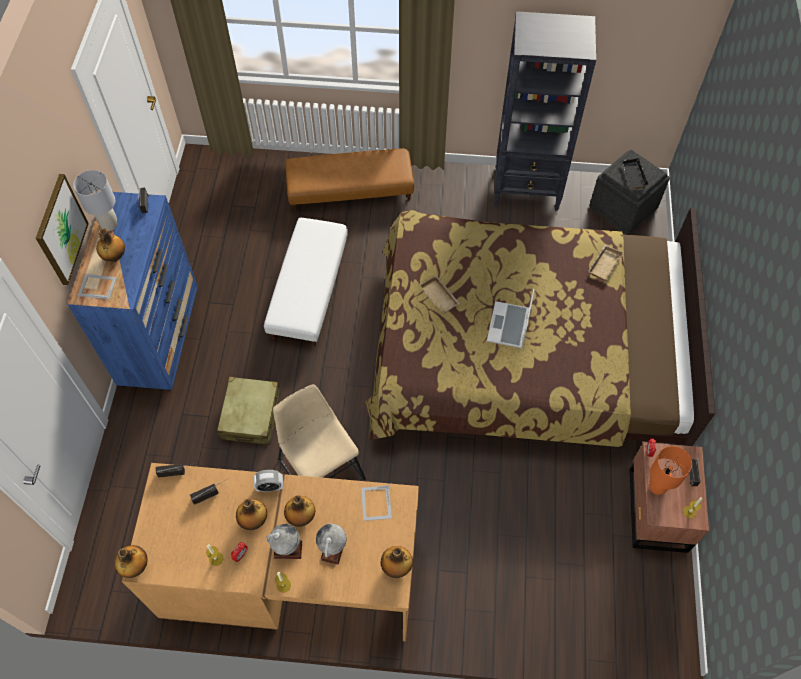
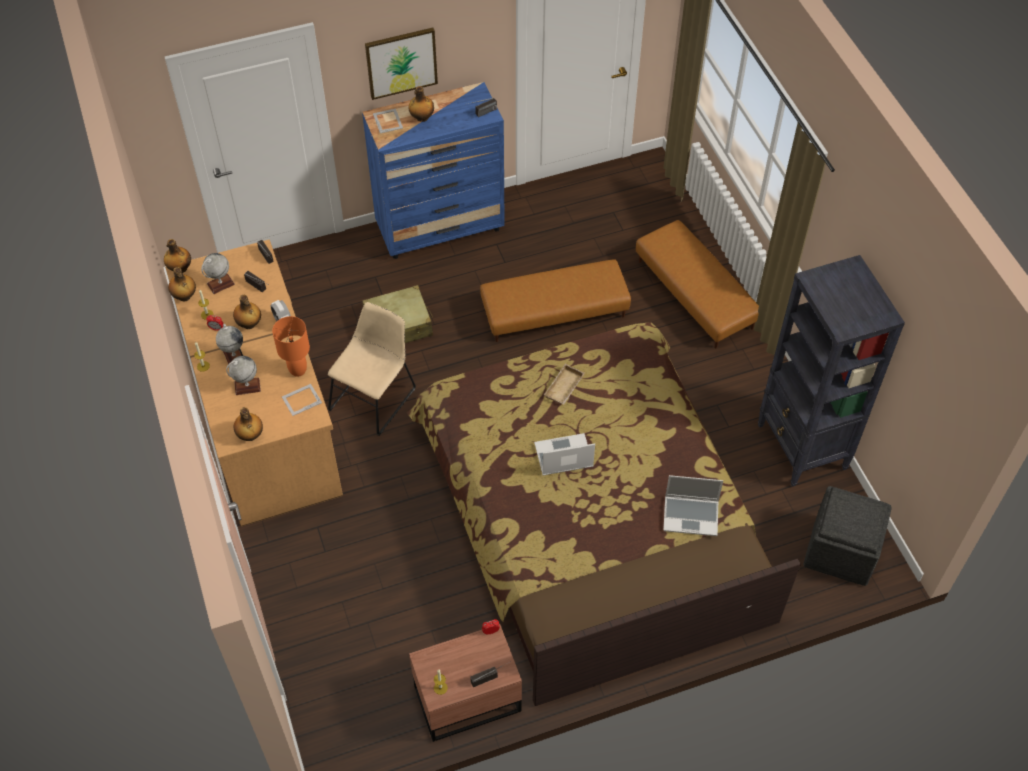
camera: 65 degrees right, 5 degrees down
(109, 225) = (451, 100): grey table lamp -> none
(183, 531) = (220, 284): none -> globe
(301, 517) = (266, 354): bottle -> bottle (184, 297)
(308, 290) = (554, 310): white ottoman -> brown ottoman
(604, 264) = (691, 516): beige tray -> laptop
(632, 175) = (848, 515): black tray -> none
(657, 487) = (454, 650): orange table lamp -> orange table lamp (298, 370)

